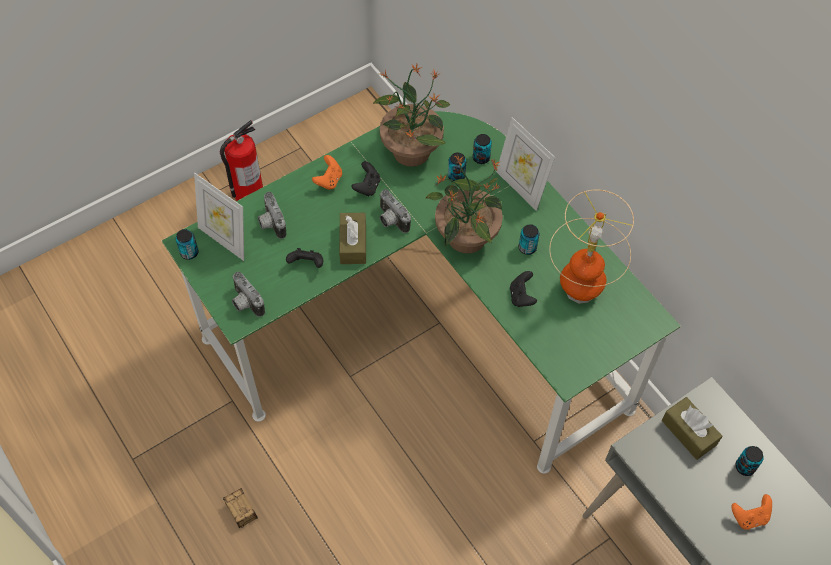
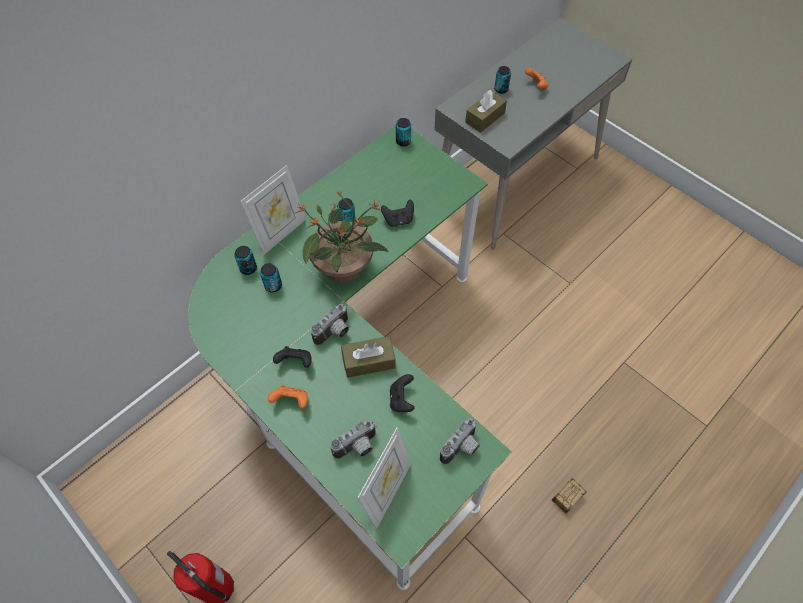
camera: 100 degrees left, 0 degrees up
(189, 252) = (412, 528): can -> can (403, 141)
(411, 150) = (243, 329): potted plant -> none
(579, 289) = (383, 182): table lamp -> none

